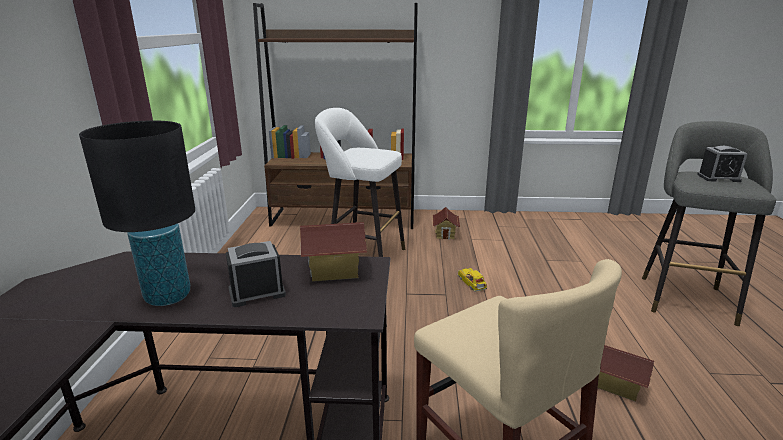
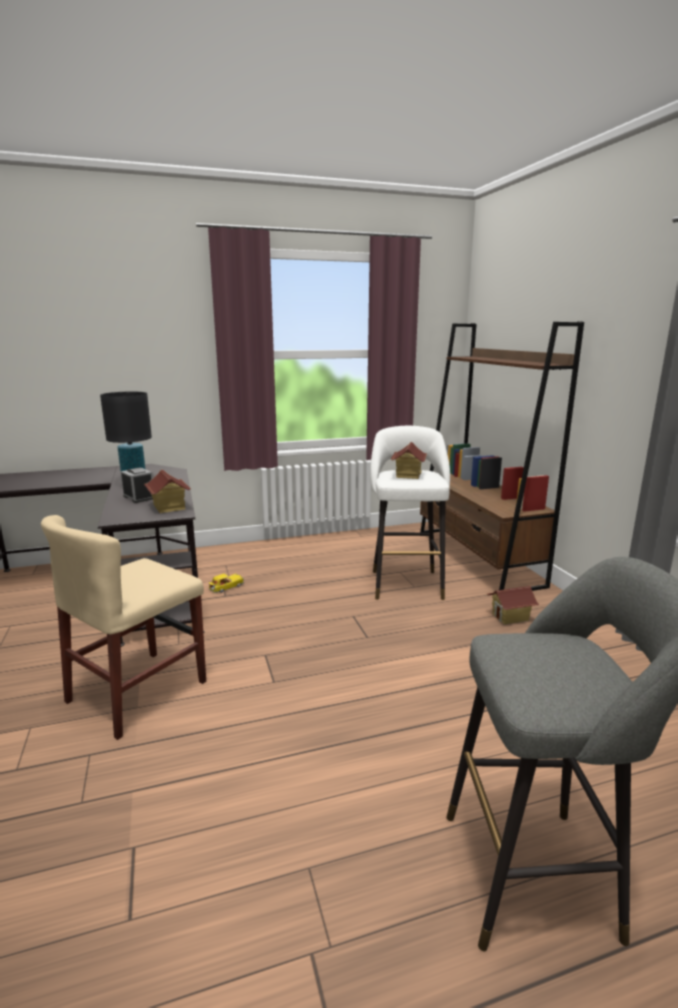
camera: 70 degrees right, 5 degrees down
(472, 283) = (402, 650): toy car -> toy car (226, 587)
(618, 386) = (252, 766): toy house -> toy house (408, 475)
(718, 178) = (564, 664): alarm clock -> none

